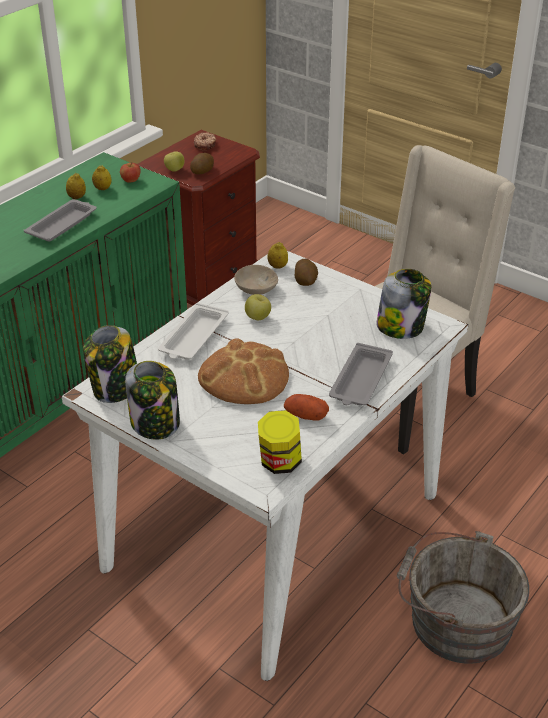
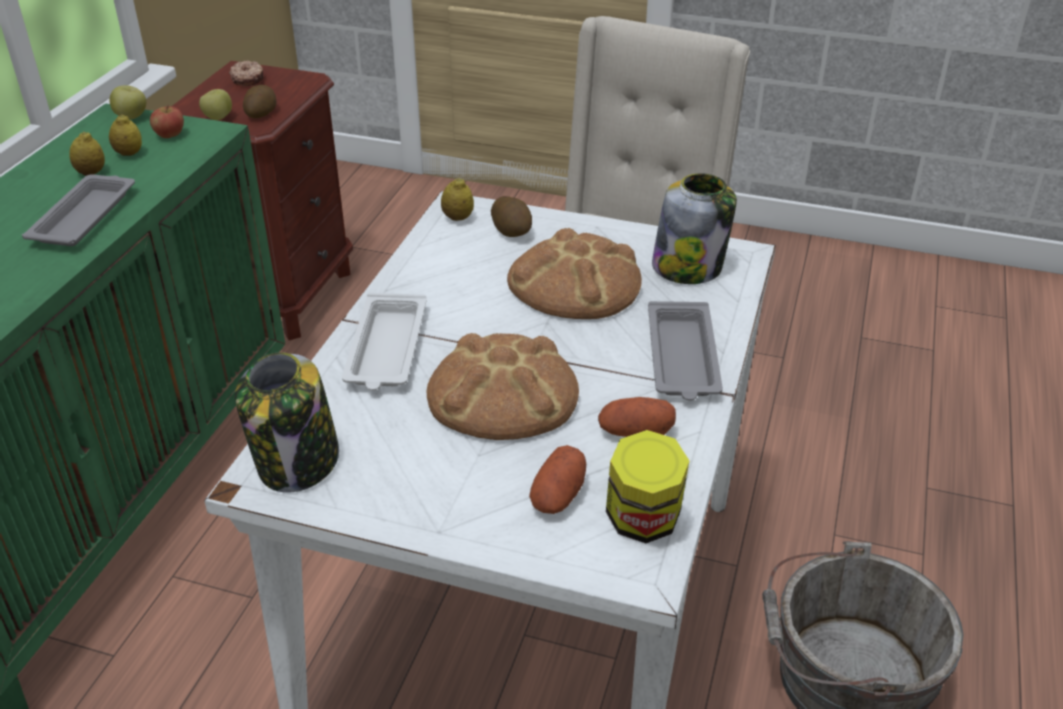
camera: 20 degrees left, 0 degrees up
(156, 423) = (399, 507): jar -> none
(242, 438) = (558, 495): none -> potato
(254, 289) = (442, 256): beige bowl -> none
(258, 318) = (471, 297): apple -> apple (131, 117)
(324, 322) = (575, 283): none -> bread

